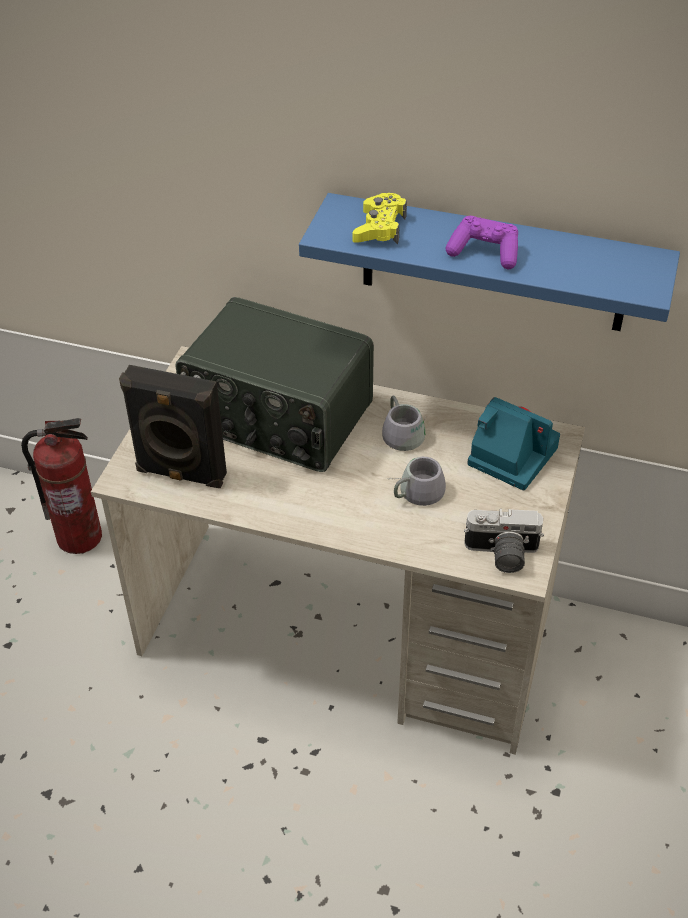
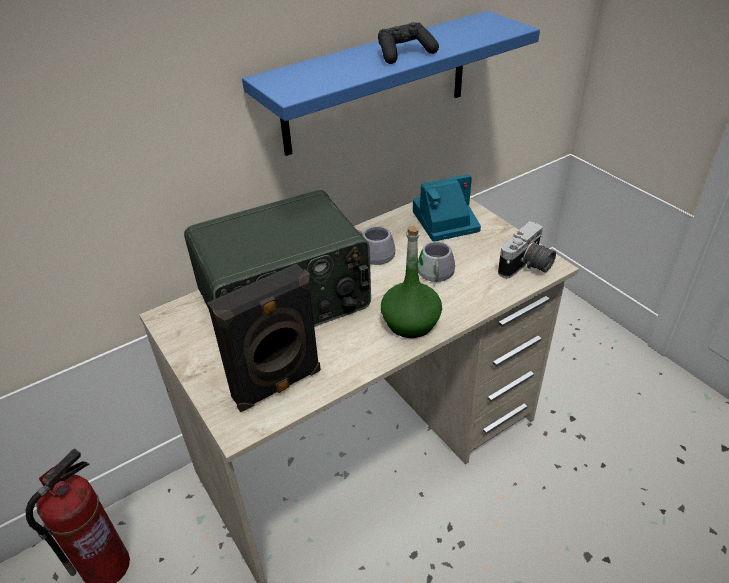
camera: 50 degrees left, 5 degrees down
(331, 512) = (411, 322): none -> green bottle
(380, 228) = (318, 74): yellow game controller -> none
(484, 252) = (404, 54): purple game controller -> black game controller

